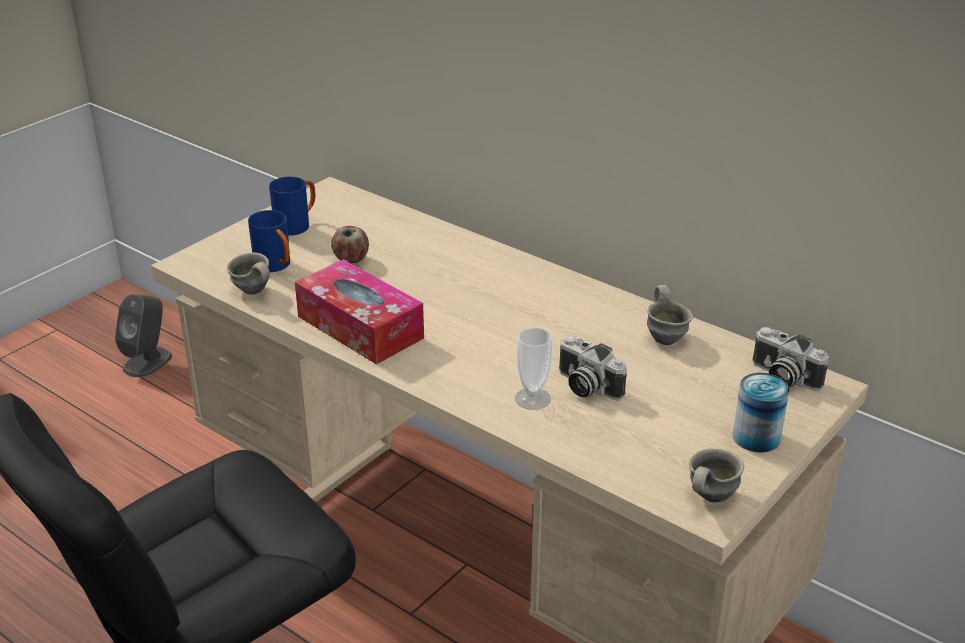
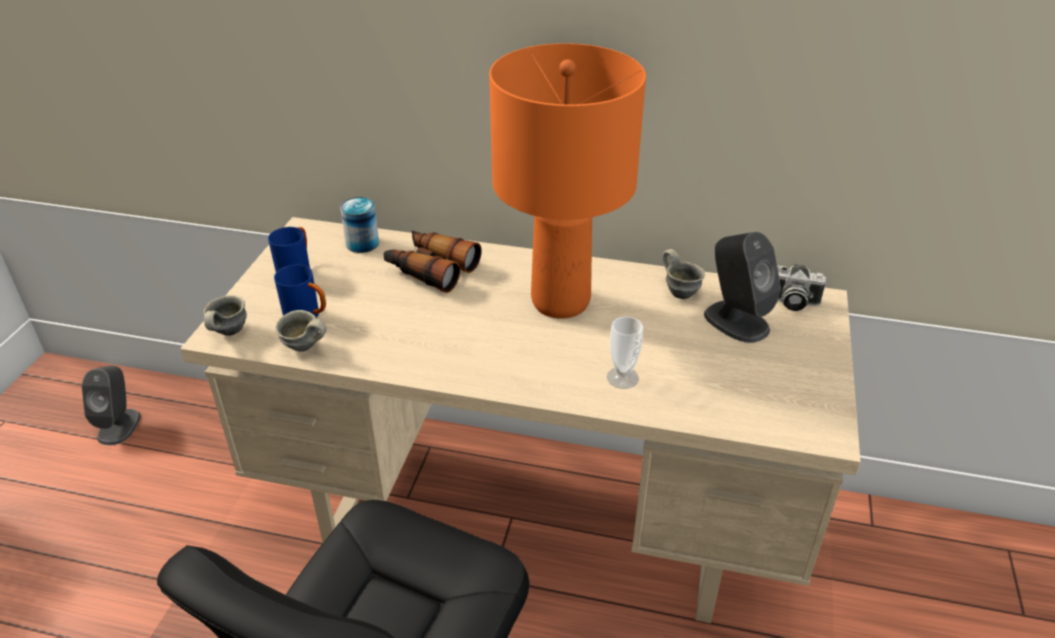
camera: 25 degrees left, 5 degrees up
(351, 259) = (372, 292): apple -> none
(360, 327) = (428, 354): tissue box -> none
(423, 253) = (430, 269): none -> binoculars
(527, 314) = (559, 302): none -> orange table lamp
(585, 386) = (654, 353): camera -> none
(703, 380) = (735, 321): none -> grey speaker
(707, 497) = (816, 421): grey mug -> grey mug (226, 333)
(756, 437) = (809, 358): can -> can (362, 243)

